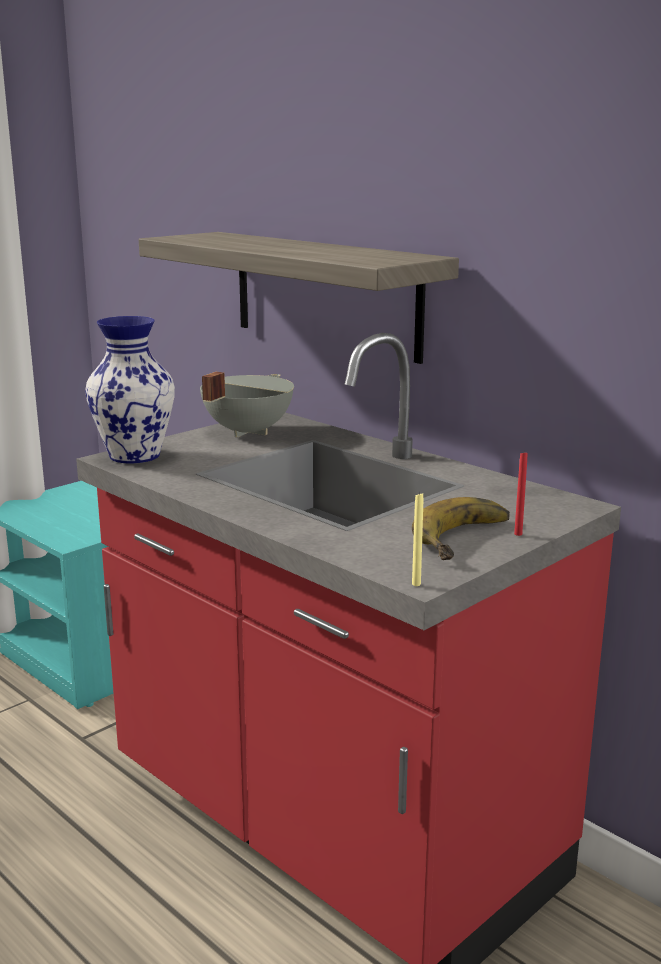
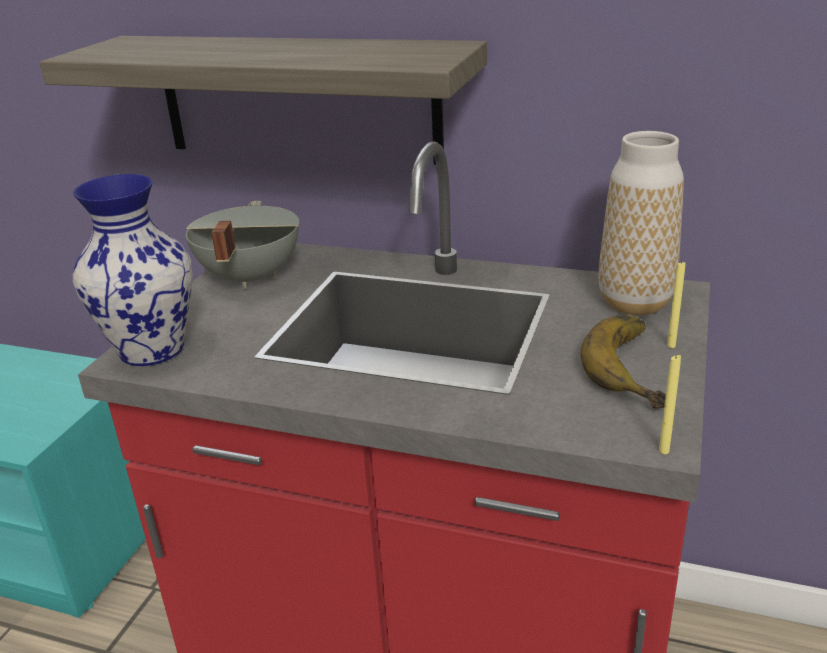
camera: 25 degrees left, 10 degrees up
(518, 534) = (671, 346): red candle -> yellow candle
(529, 504) = (634, 303): none -> vase

